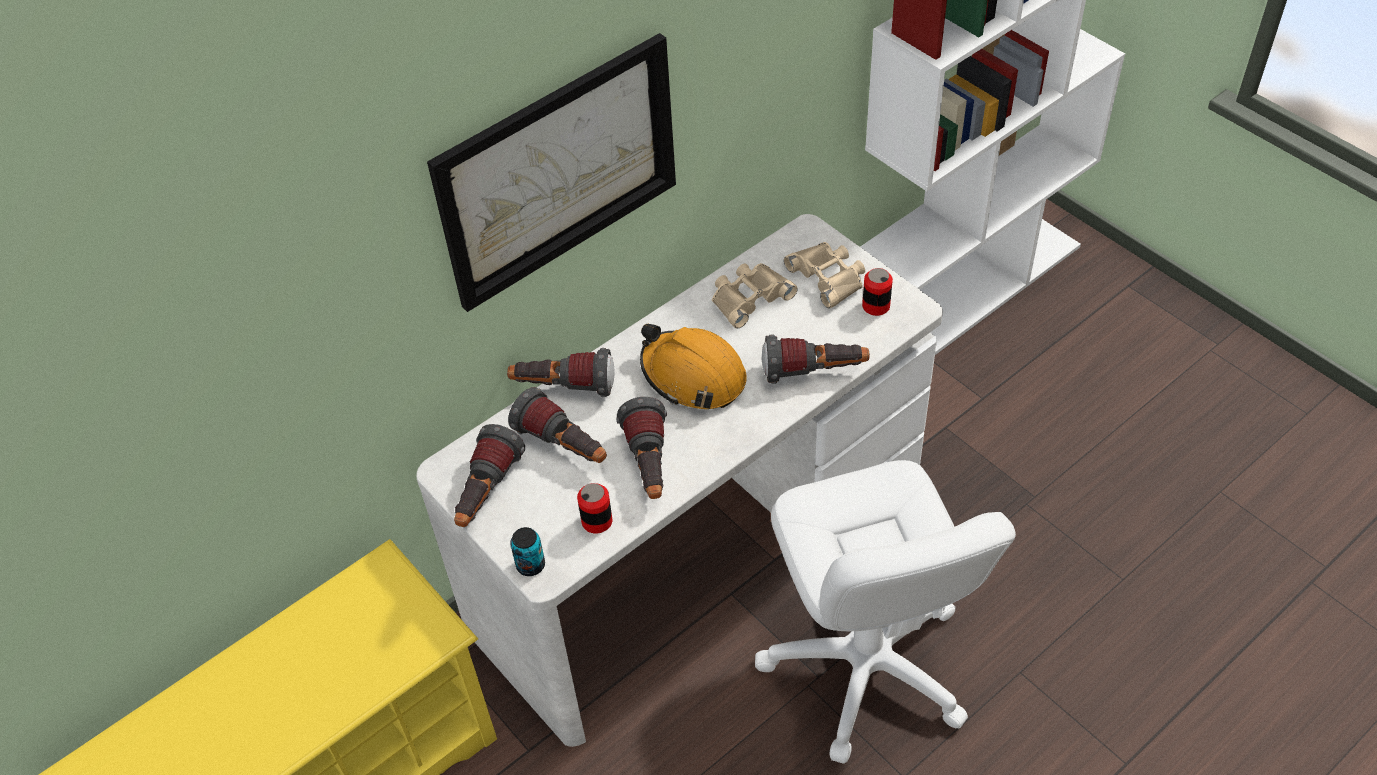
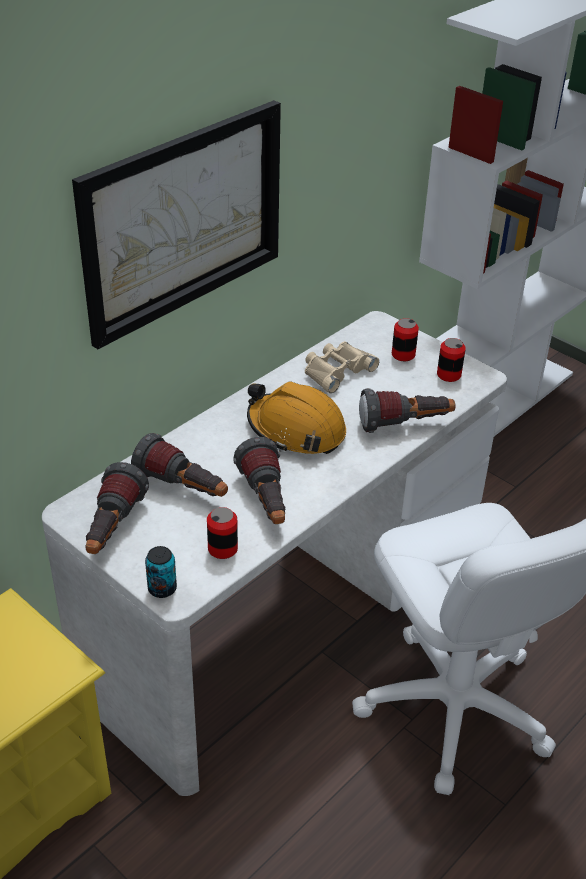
camera: 10 degrees left, 10 degrees down
(563, 388) = (177, 442): flashlight -> none
(828, 277) = (403, 355): beige binoculars -> can

